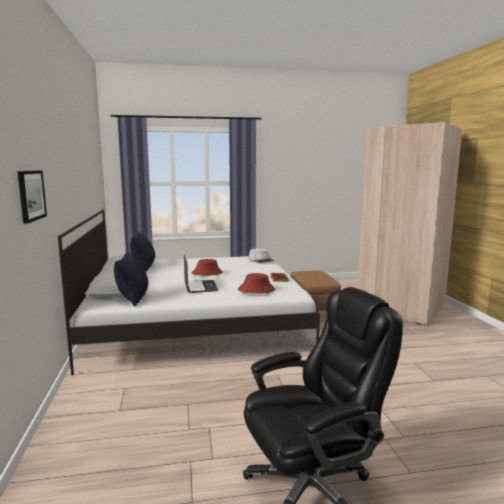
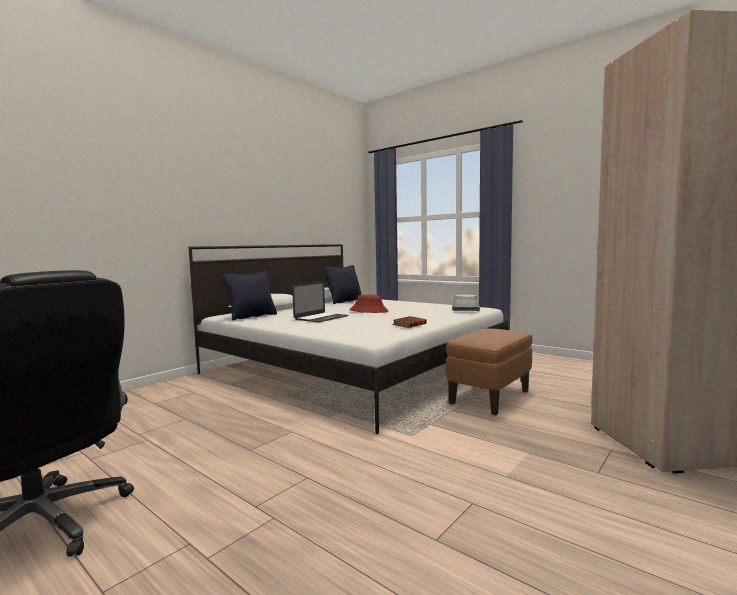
camera: 50 degrees right, 5 degrees down
(31, 195) = (139, 206): picture -> none
(256, 290) = (346, 327): red hat -> none

